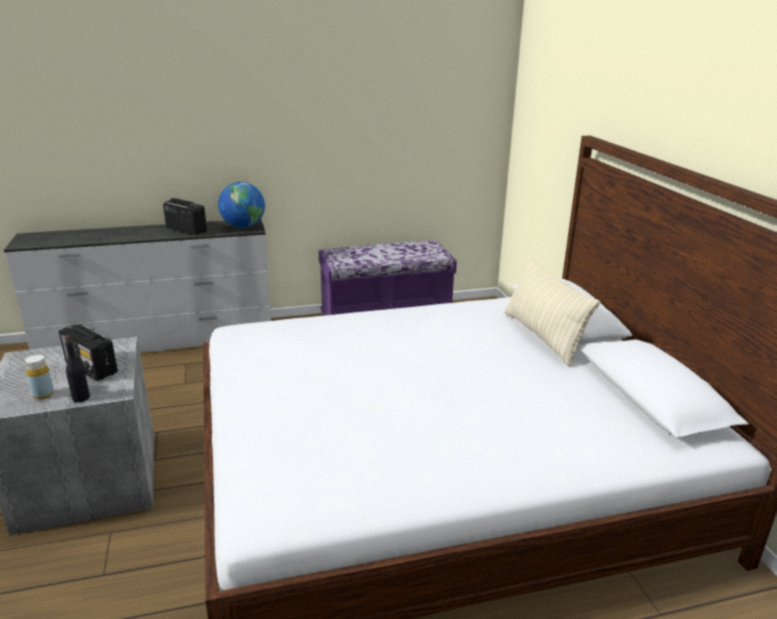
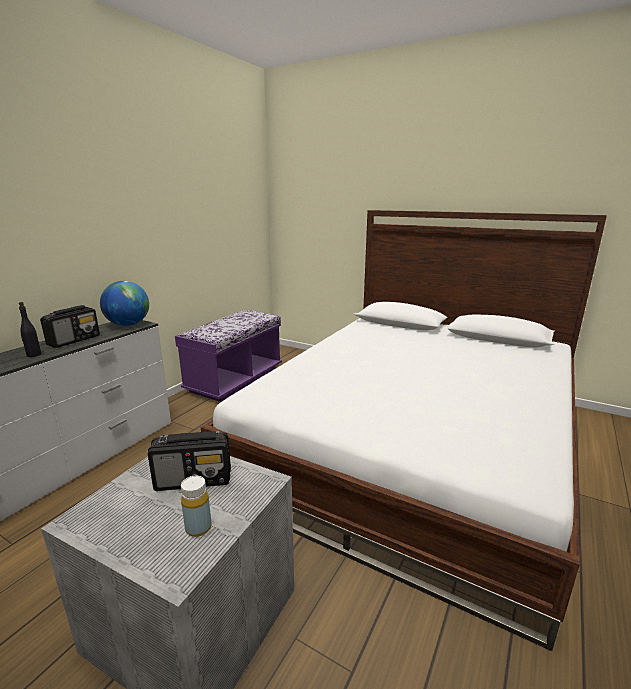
camera: 45 degrees left, 5 degrees down
(81, 398) = (245, 505): black bottle -> black bottle (33, 355)
(186, 230) = (74, 340): radio -> radio turned 135 degrees clockwise
(542, 337) = (410, 333): beige pillow -> none

